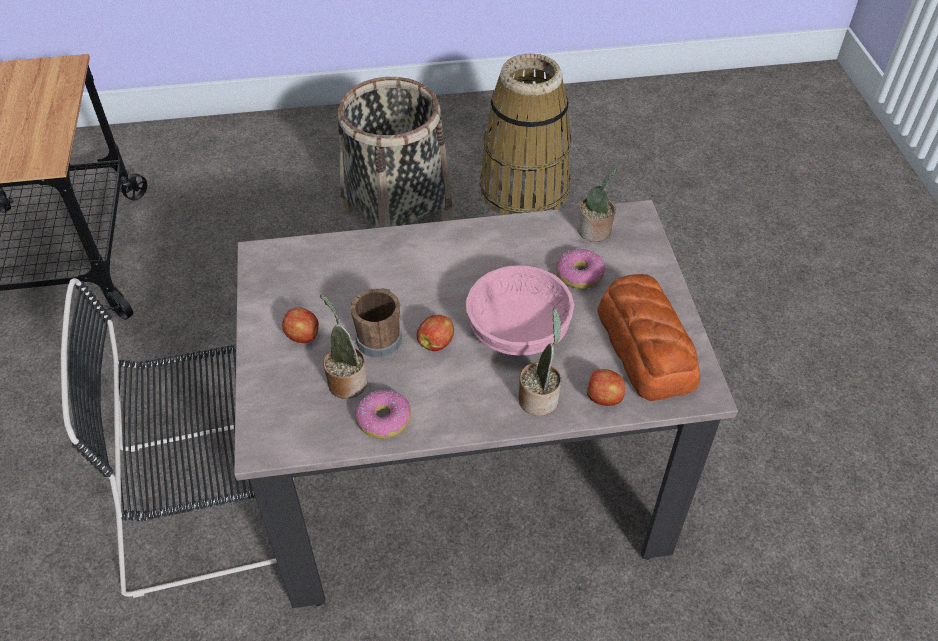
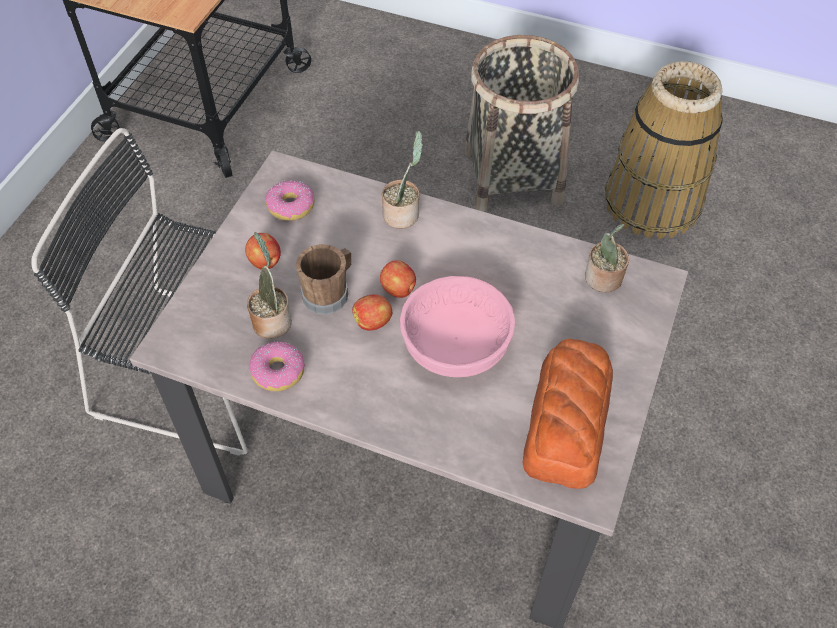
camera: 30 degrees right, 5 degrees up
(539, 397) = (428, 419): potted plant -> potted plant (403, 214)
(579, 274) = (555, 317): donut -> donut (291, 206)
(604, 398) = (488, 451): apple -> apple (398, 290)

